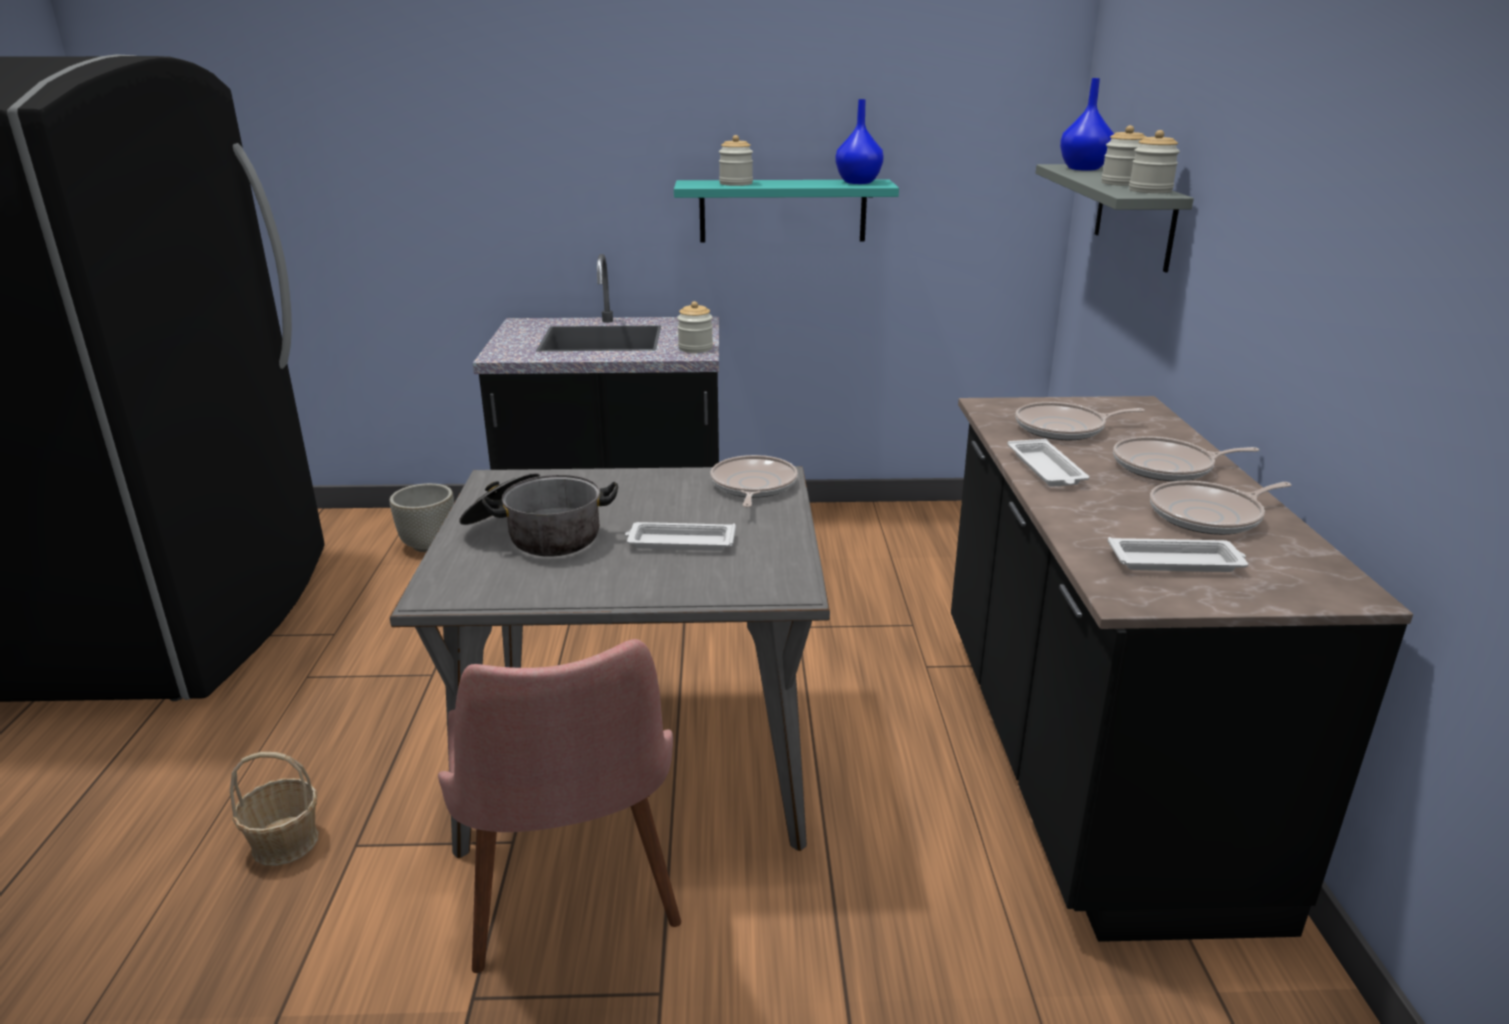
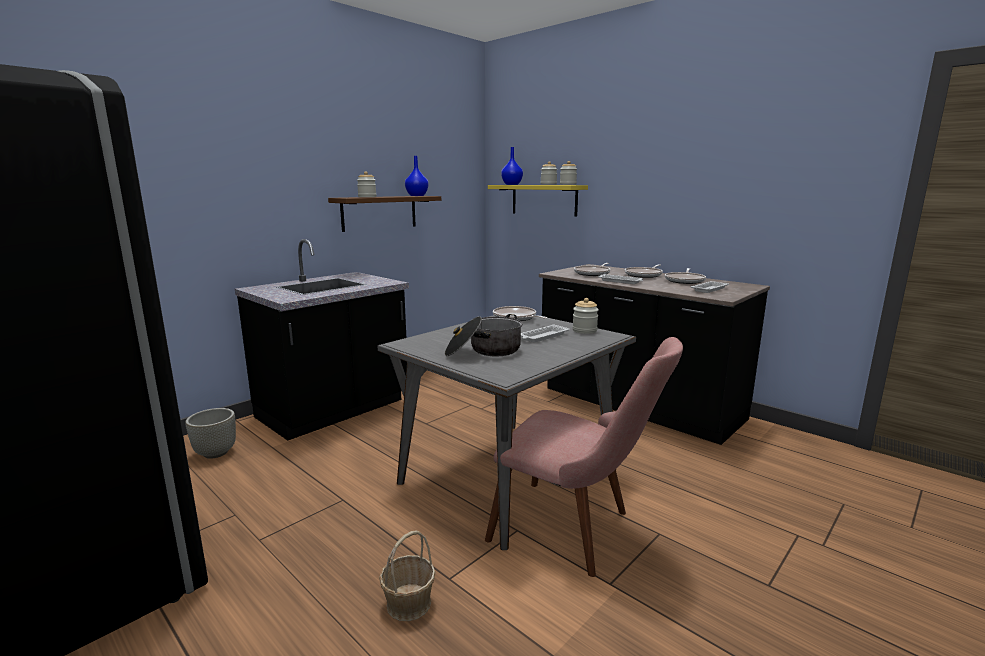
camera: 45 degrees left, 10 degrees down
(695, 348) = (384, 281): jar -> jar (584, 330)
(783, 211) = (379, 212): turquoise shelf -> brown shelf
(1134, 215) = (544, 200): grey shelf -> yellow shelf

